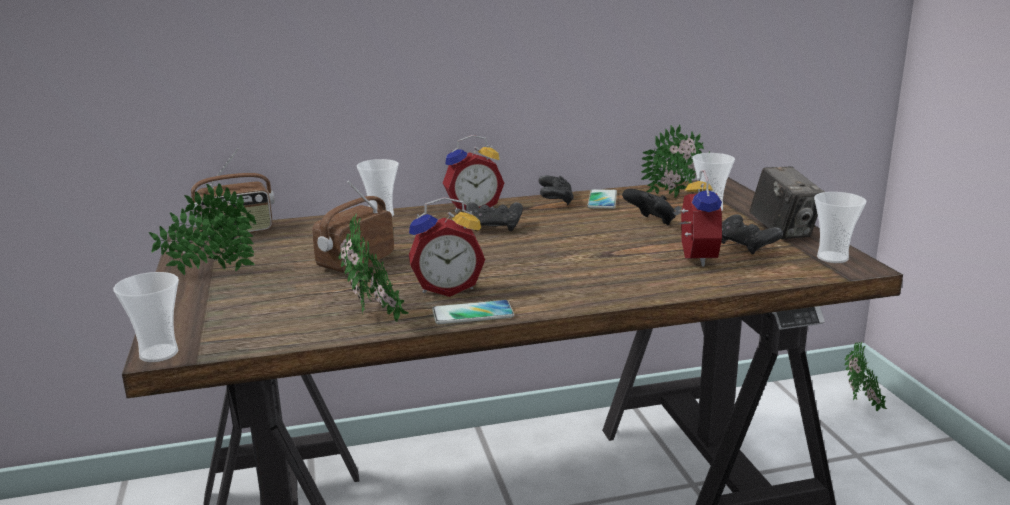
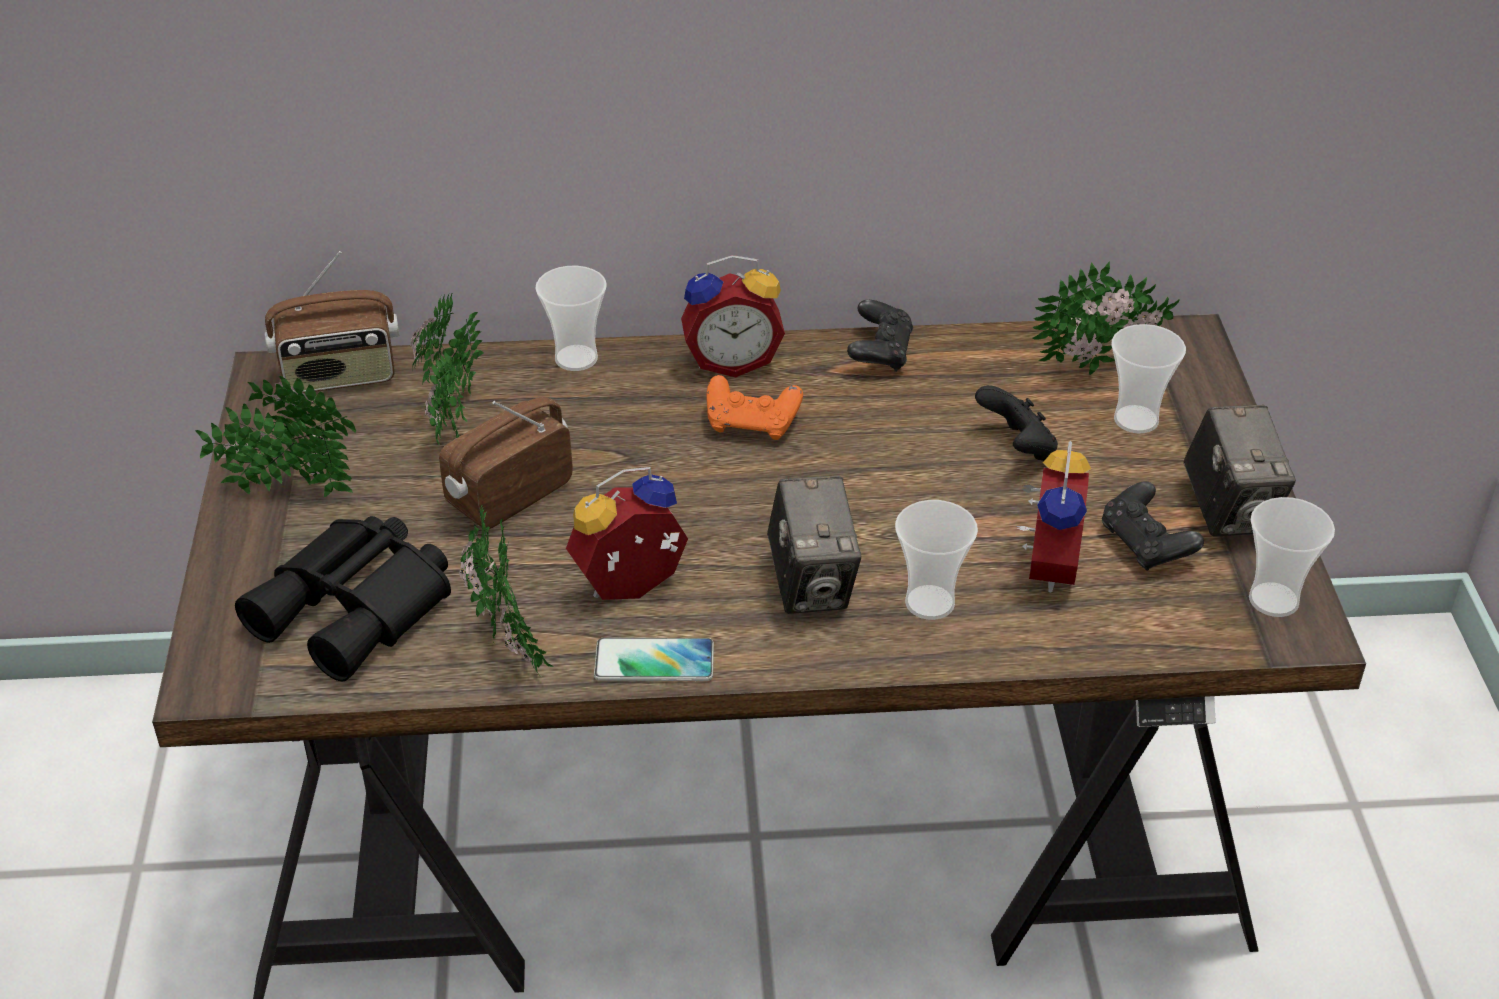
camera: 10 degrees right, 20 degrees up
(159, 353) = (202, 685): cup -> cup (929, 603)
(266, 312) = (359, 608): none -> black binoculars
(447, 288) = (633, 590): alarm clock -> alarm clock turned 150 degrees clockwise
(494, 227) = (752, 424): black game controller -> orange game controller
(559, 277) = (812, 585): none -> camera
(602, 200) = (960, 363): phone -> none
(861, 405) = (1413, 698): potted plant -> potted plant (451, 424)

